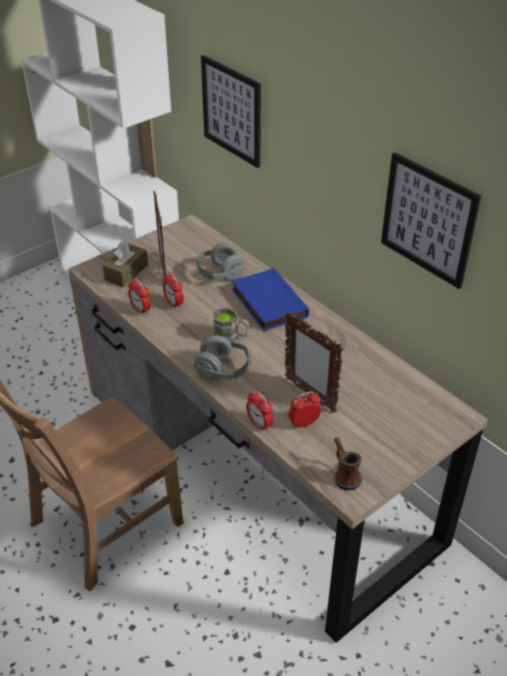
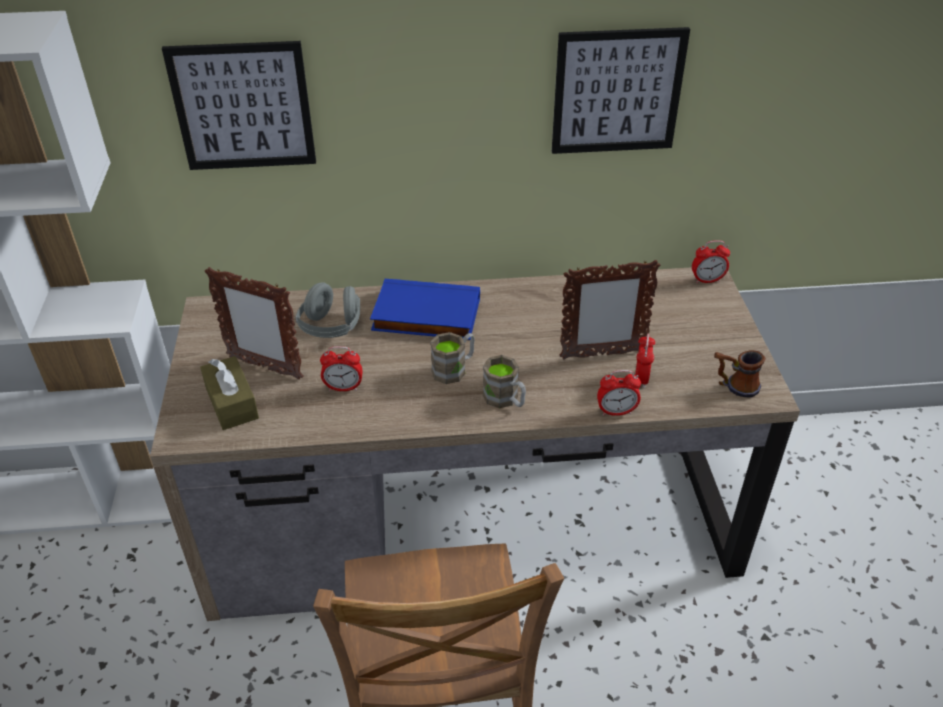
camera: 55 degrees left, 0 degrees up
(140, 310) = (322, 421): alarm clock -> alarm clock (707, 280)
(224, 370) = (505, 400): grey headphones -> brown mug

